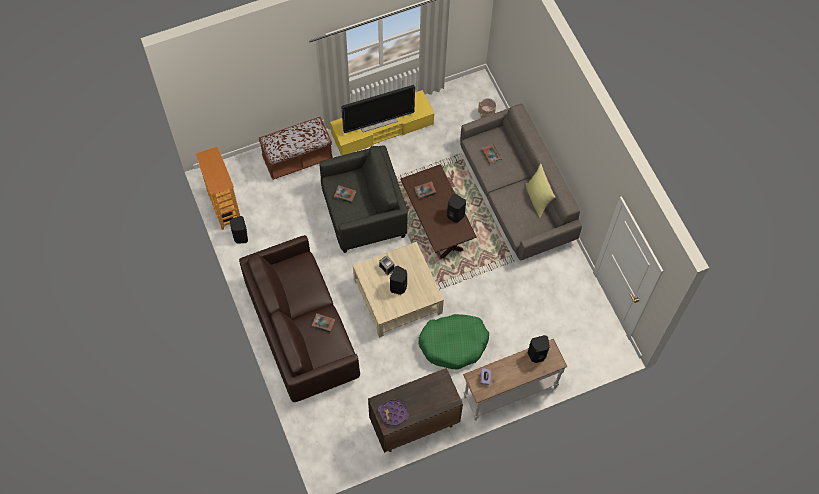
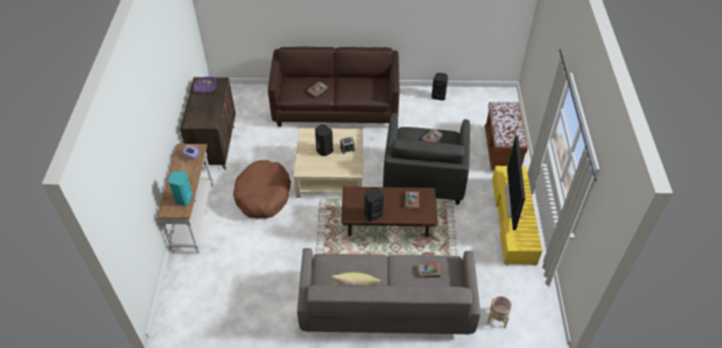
camera: 115 degrees right, 15 degrees down
(224, 209) = (469, 94): bookcase -> none
(453, 343) = (263, 195): green dog bed -> brown dog bed
(537, 355) = (183, 199): black speaker -> turquoise speaker

